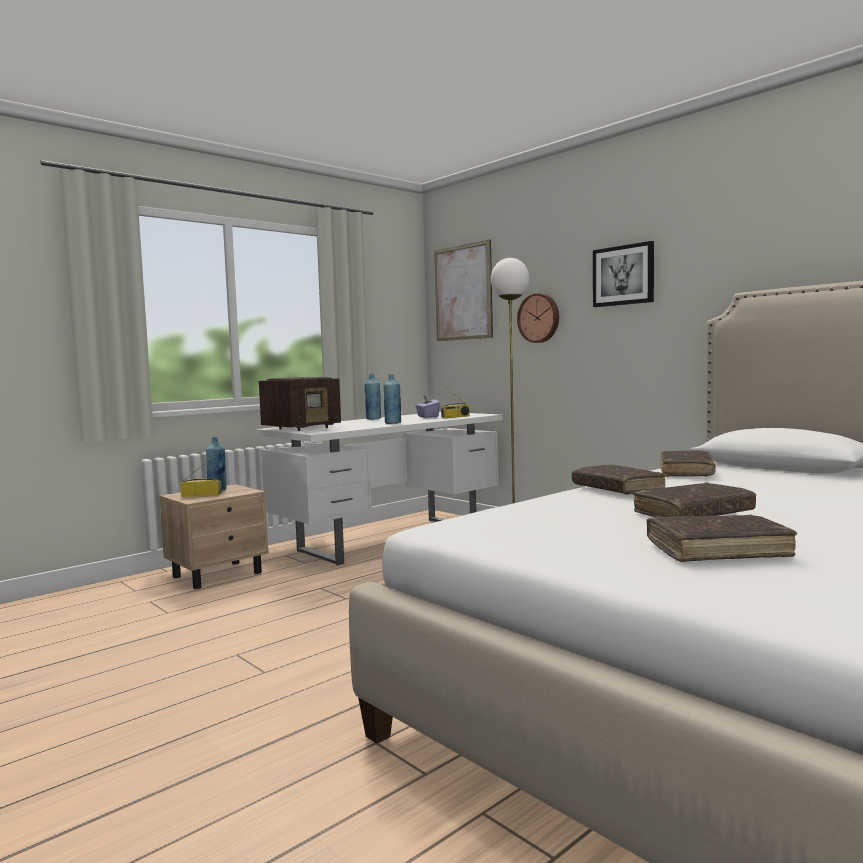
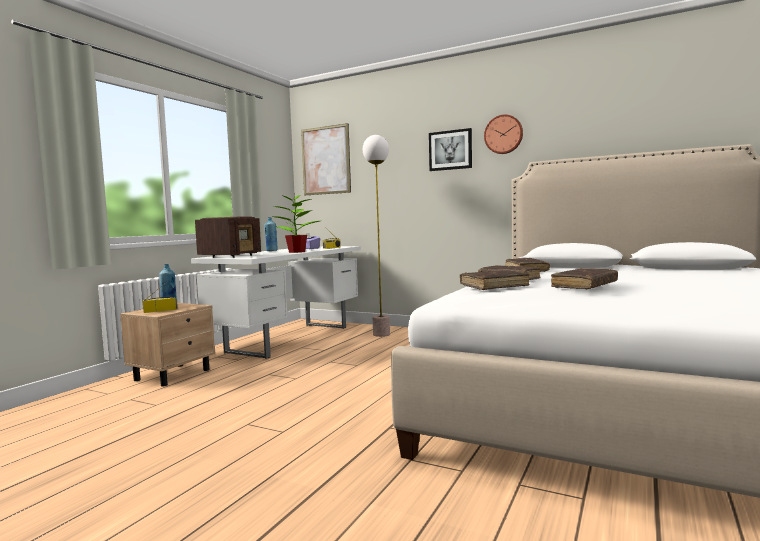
camera: 20 degrees left, 0 degrees up
(393, 423) = (296, 252): blue bottle -> potted plant
(539, 318) = (388, 178): wall clock -> wall clock (503, 134)
(717, 550) = (633, 300): brown book -> brown book (494, 286)

